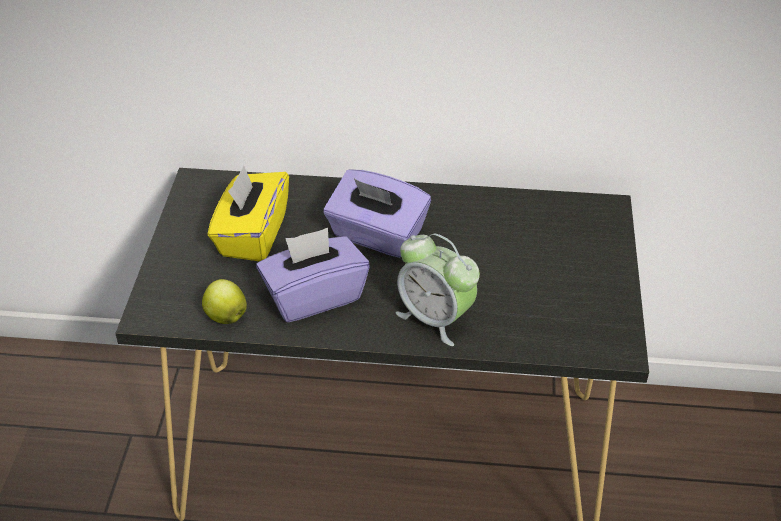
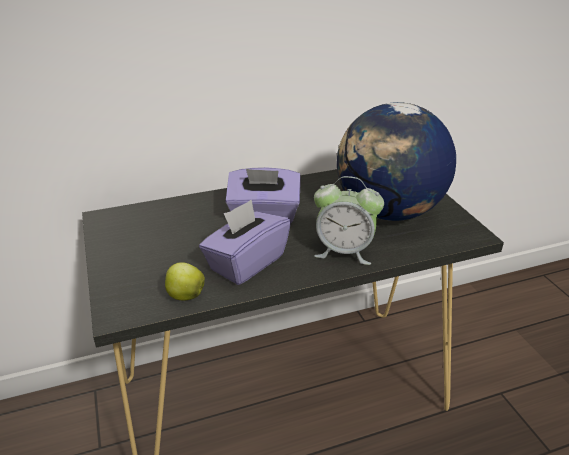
camera: 25 degrees left, 10 degrees down
(252, 235) = (170, 238): yellow tissue box -> none
(535, 279) = (388, 212): none -> globe

